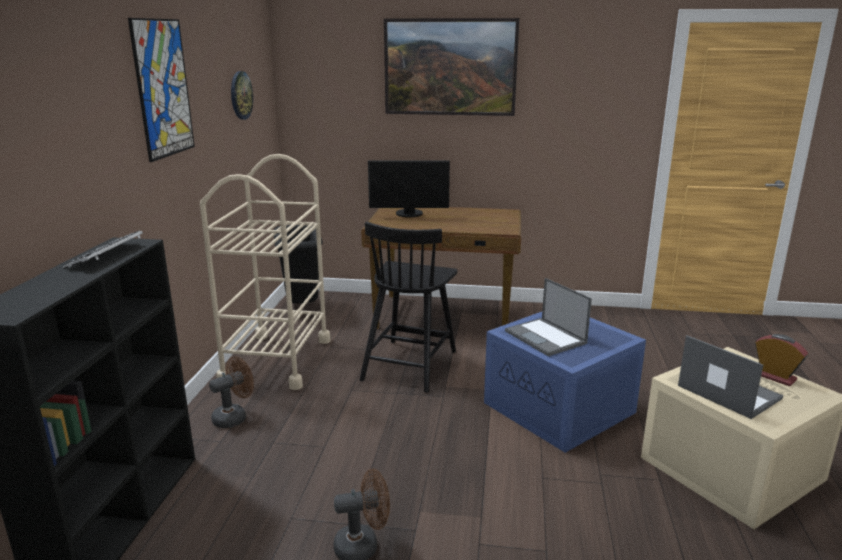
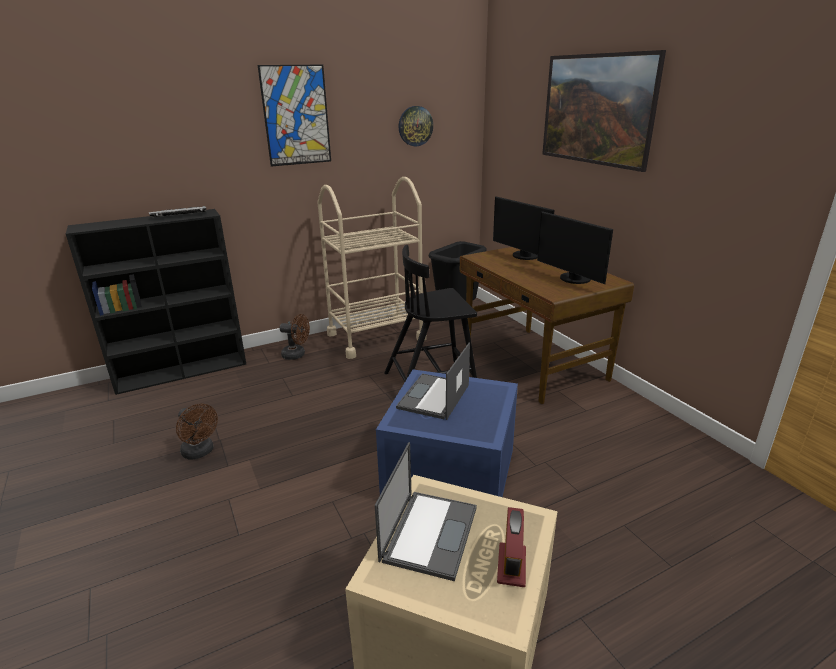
camera: 55 degrees right, 5 degrees up
(486, 218) = (573, 279): none -> monitor

